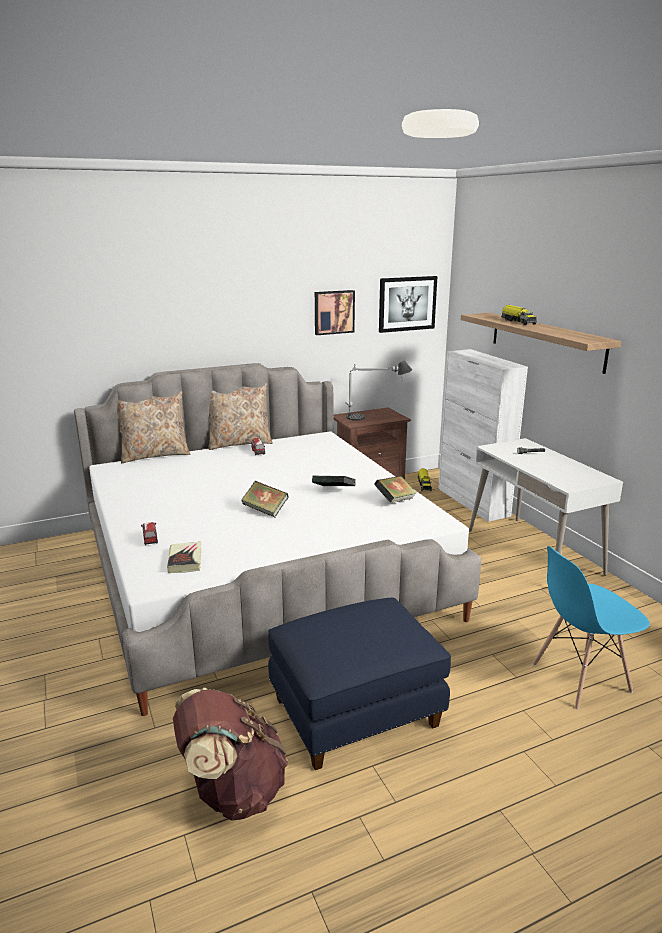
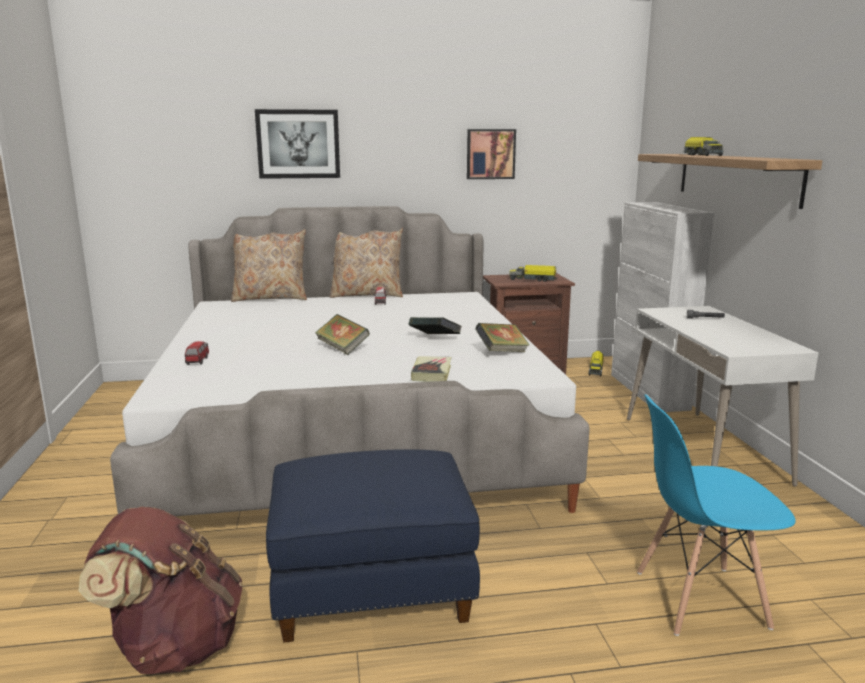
camera: 15 degrees right, 5 degrees down
(185, 560) = (215, 381): book -> book (431, 373)
(375, 417) = (533, 279): table lamp -> toy truck
(407, 304) = (583, 149): picture -> picture (298, 144)

